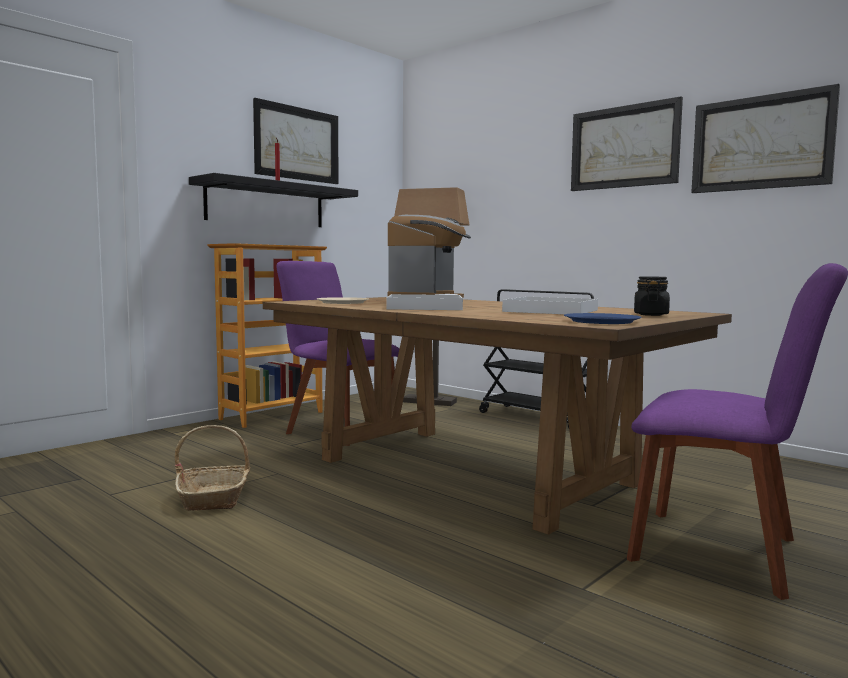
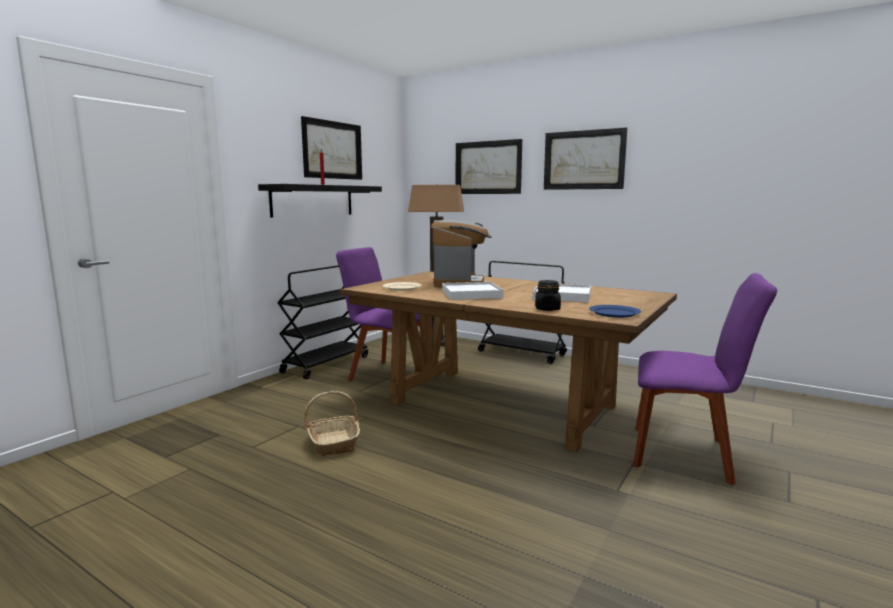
camera: 10 degrees left, 5 degrees up
(271, 415) = (326, 364): bookcase -> black cart
(650, 315) = (631, 299): black jar -> black jar (547, 309)
(761, 143) = (682, 165): picture -> picture (488, 167)

